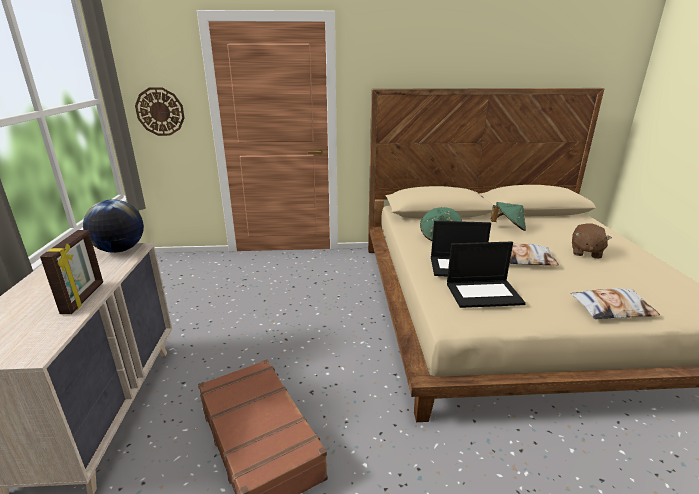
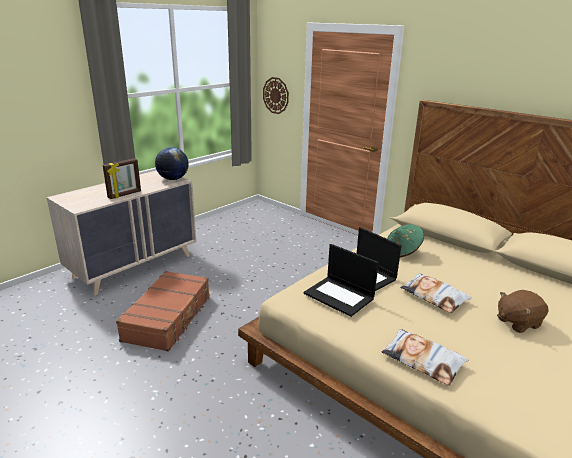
camera: 45 degrees right, 0 degrees up
(508, 227) = (488, 272): green hat -> none

